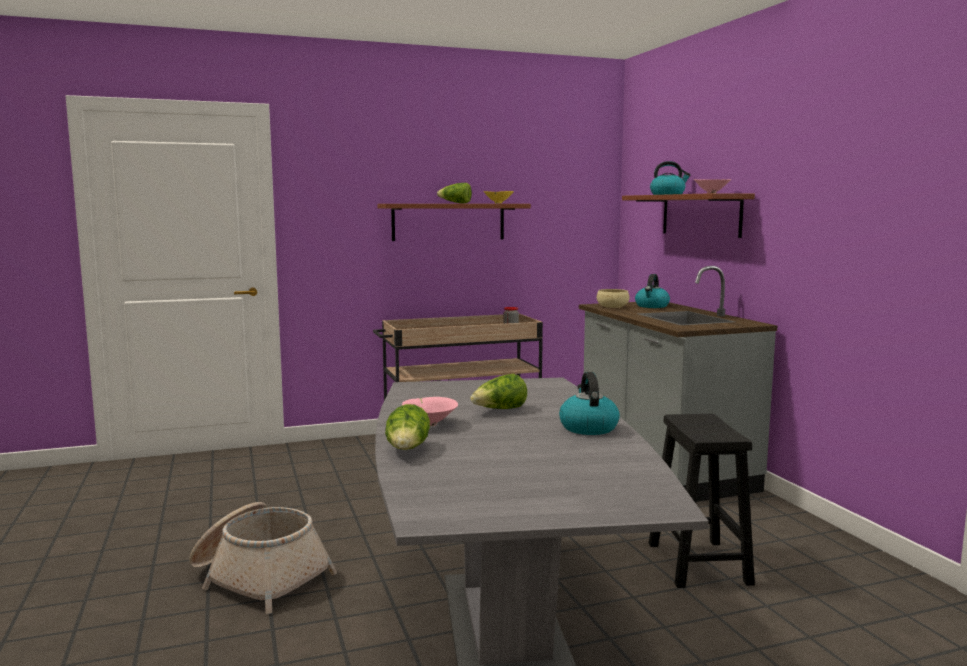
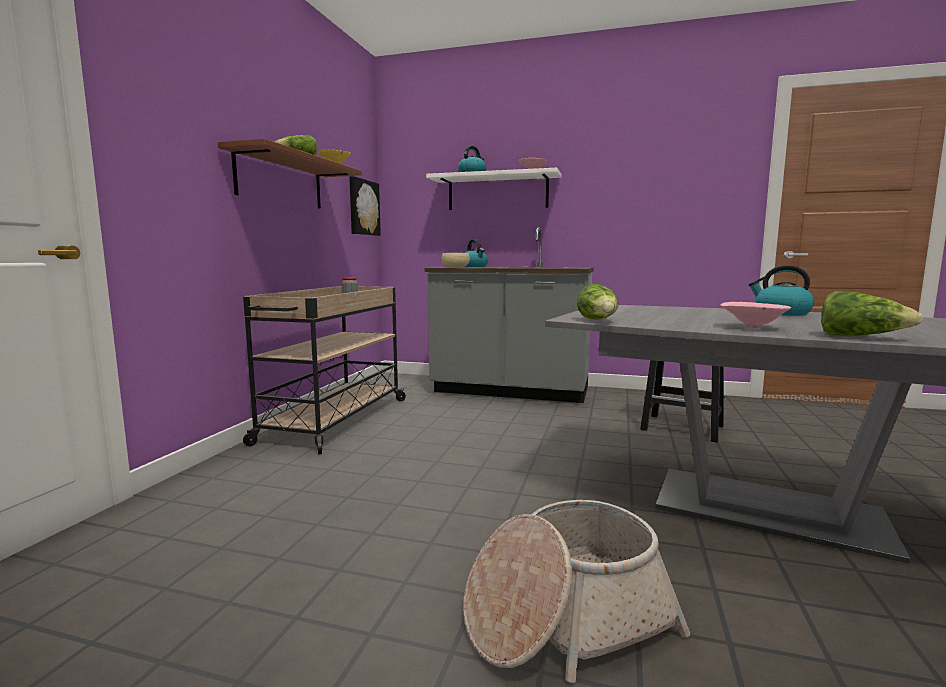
camera: 55 degrees left, 0 degrees up
(500, 410) = (707, 316): lettuce -> lettuce (599, 320)
(582, 229) = (363, 207): none -> picture
(700, 215) = (497, 192): brown shelf -> white shelf

